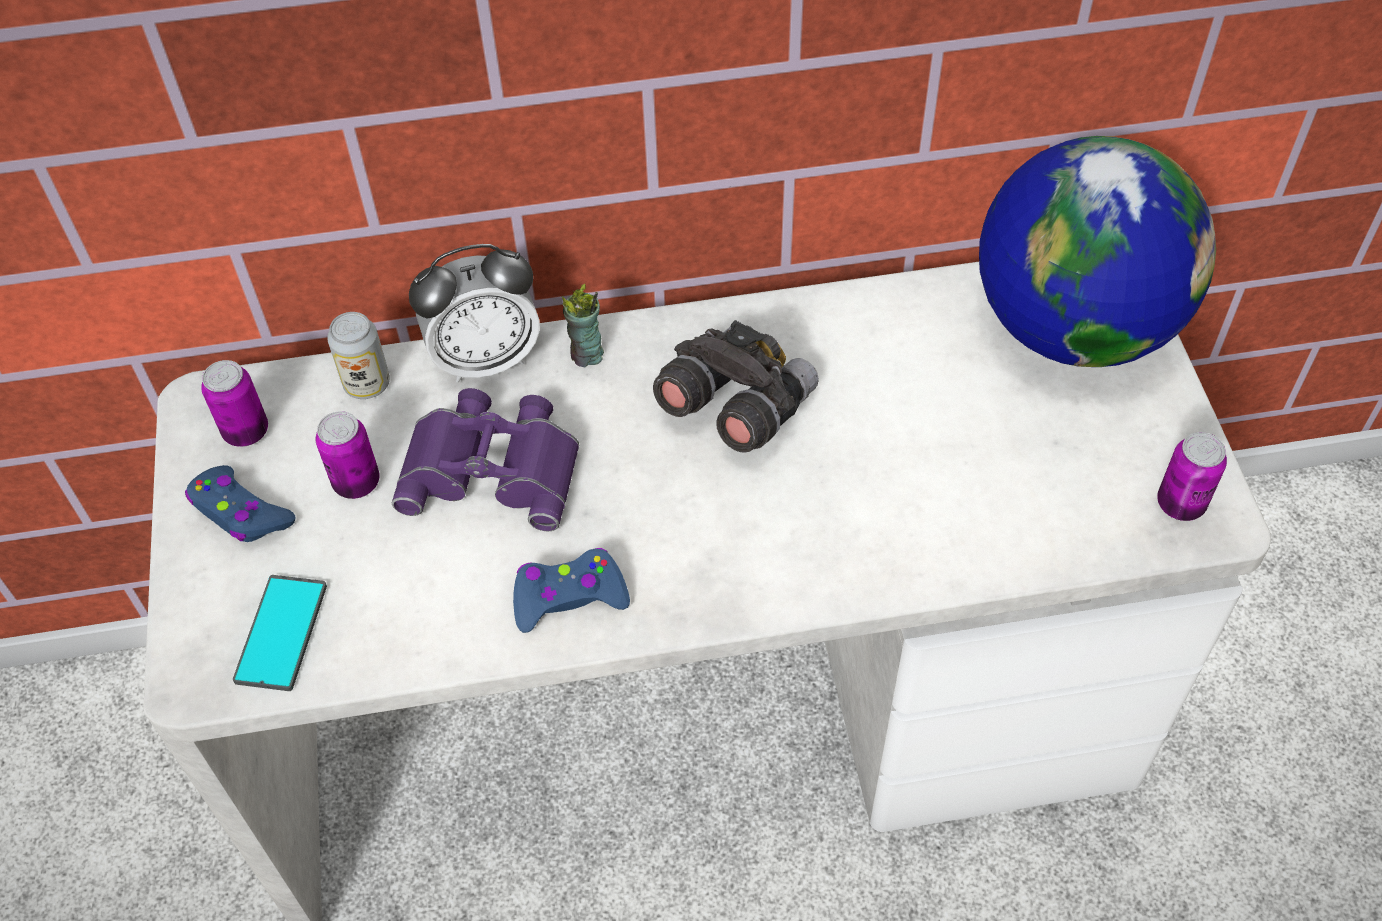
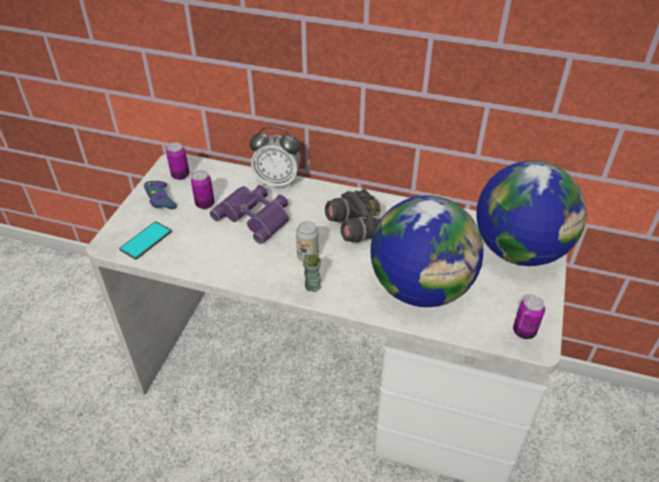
camera: 25 degrees right, 10 degrees down
(367, 384) = (231, 175): can -> can (307, 256)
(569, 597) = (251, 268): blue game controller -> none
(586, 355) = (314, 193): cup -> cup (312, 286)
(941, 492) = (421, 288): none -> globe

